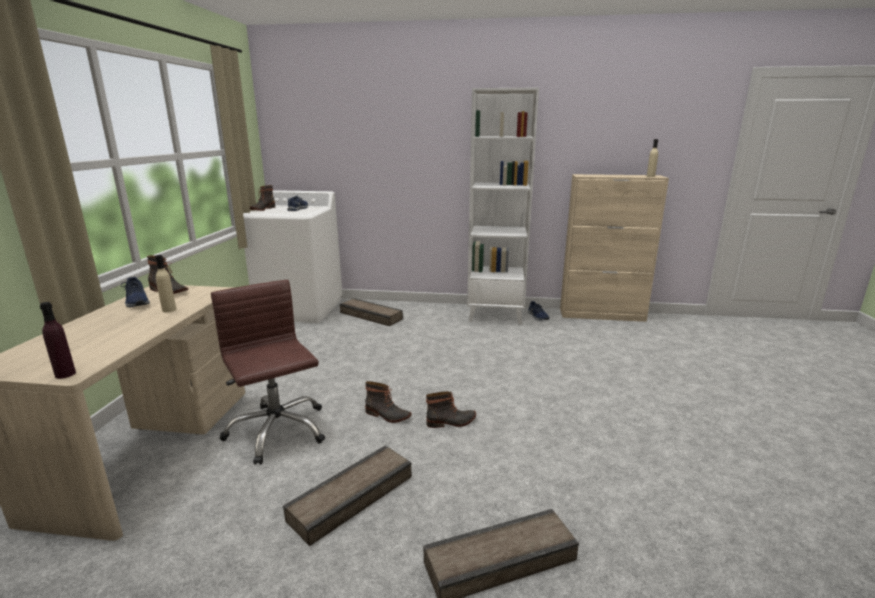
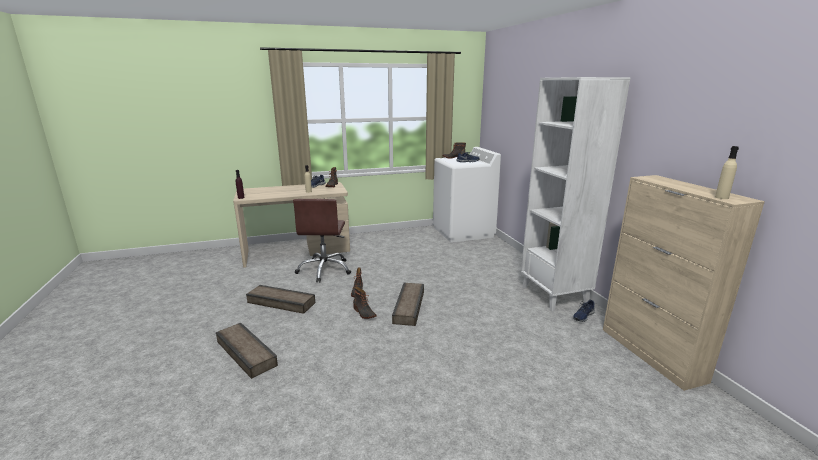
camera: 65 degrees right, 0 degrees up
(277, 431) = (325, 270): brown office chair -> brown office chair turned 150 degrees clockwise
(371, 315) = (483, 252): crate -> crate (410, 307)

